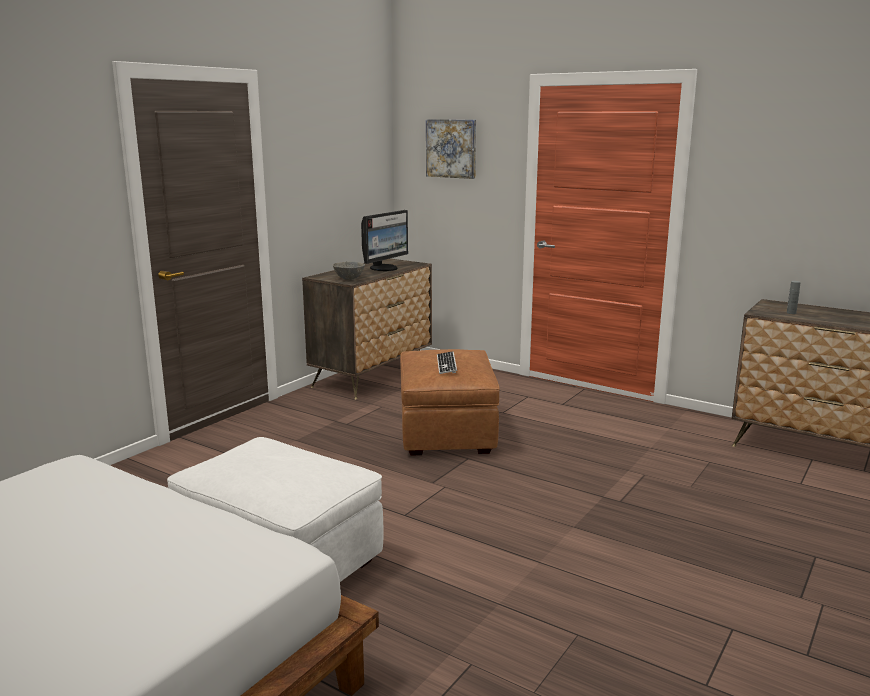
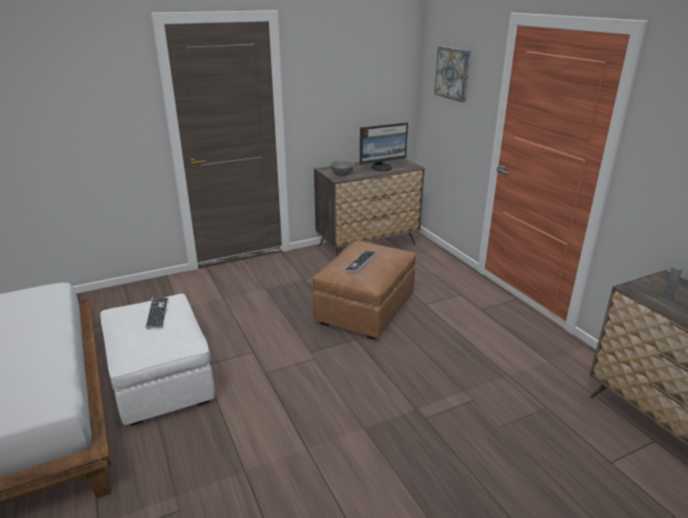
camera: 30 degrees right, 10 degrees up
(271, 455) = (157, 313): none -> keyboard

